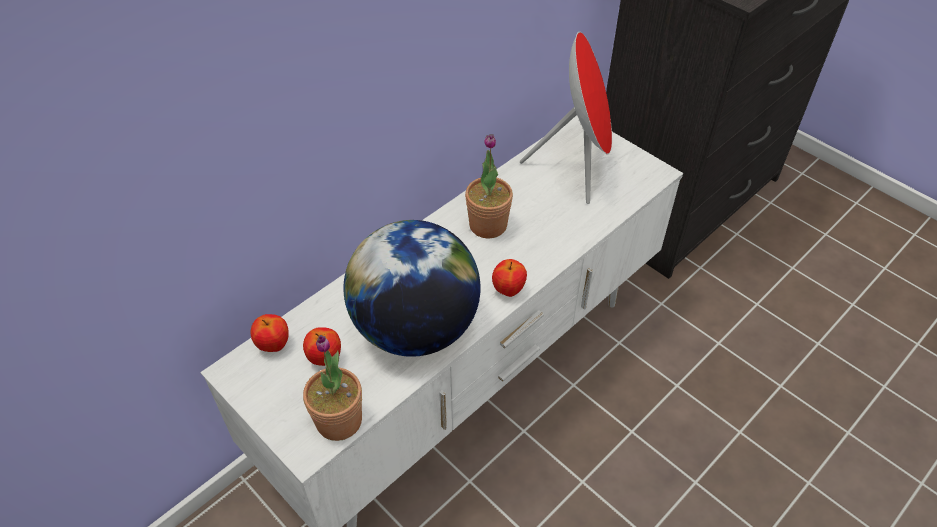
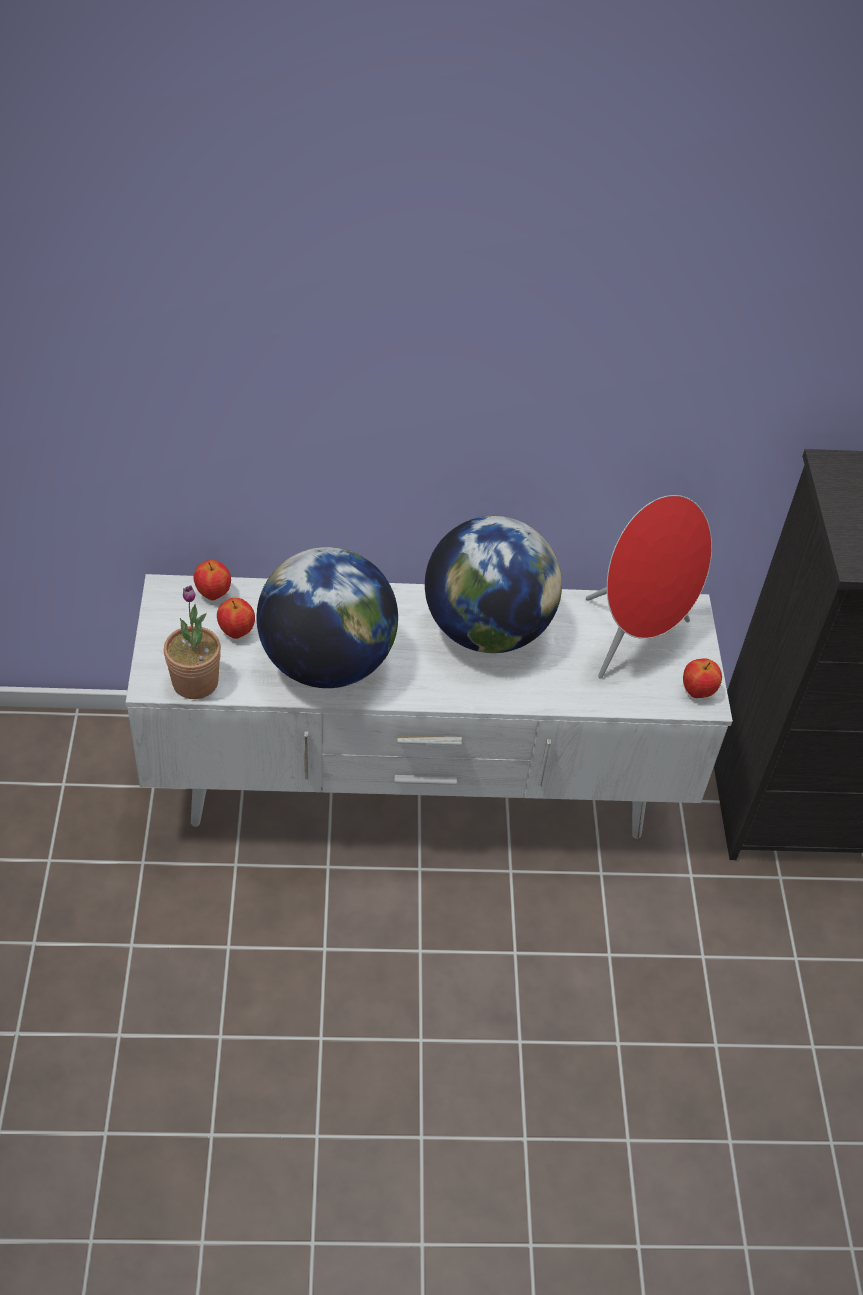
camera: 40 degrees right, 0 degrees up
(488, 225) = (487, 629): potted plant -> globe
(508, 290) = (435, 692): apple -> apple (697, 692)

